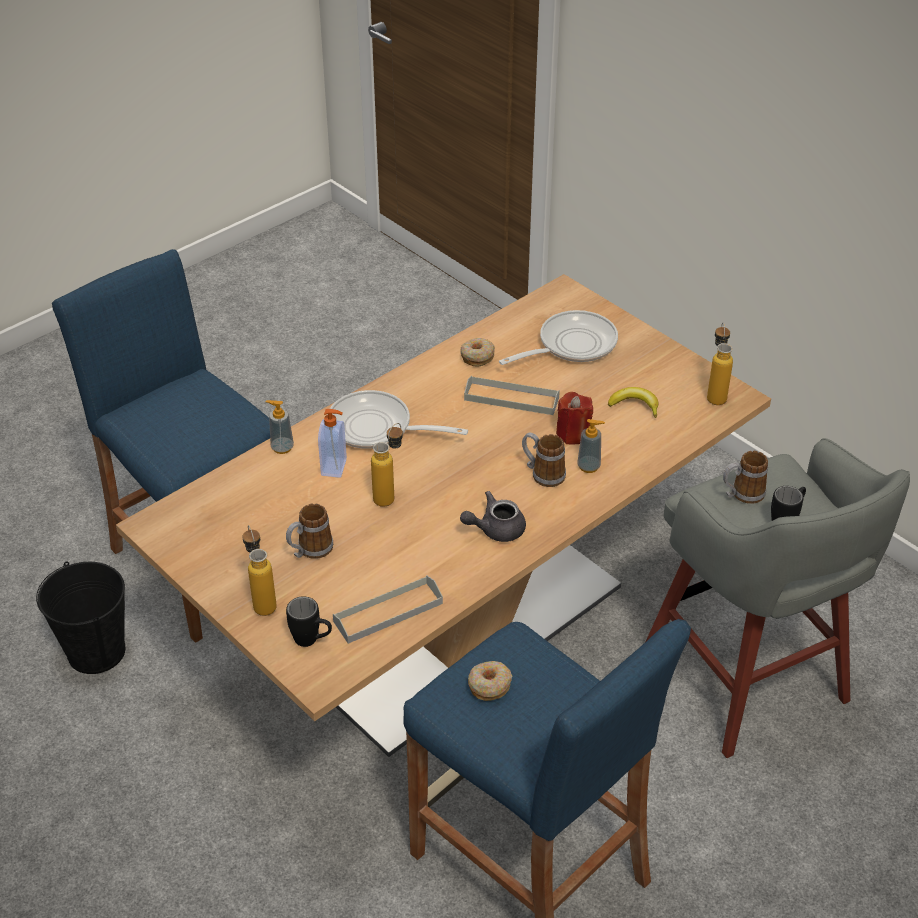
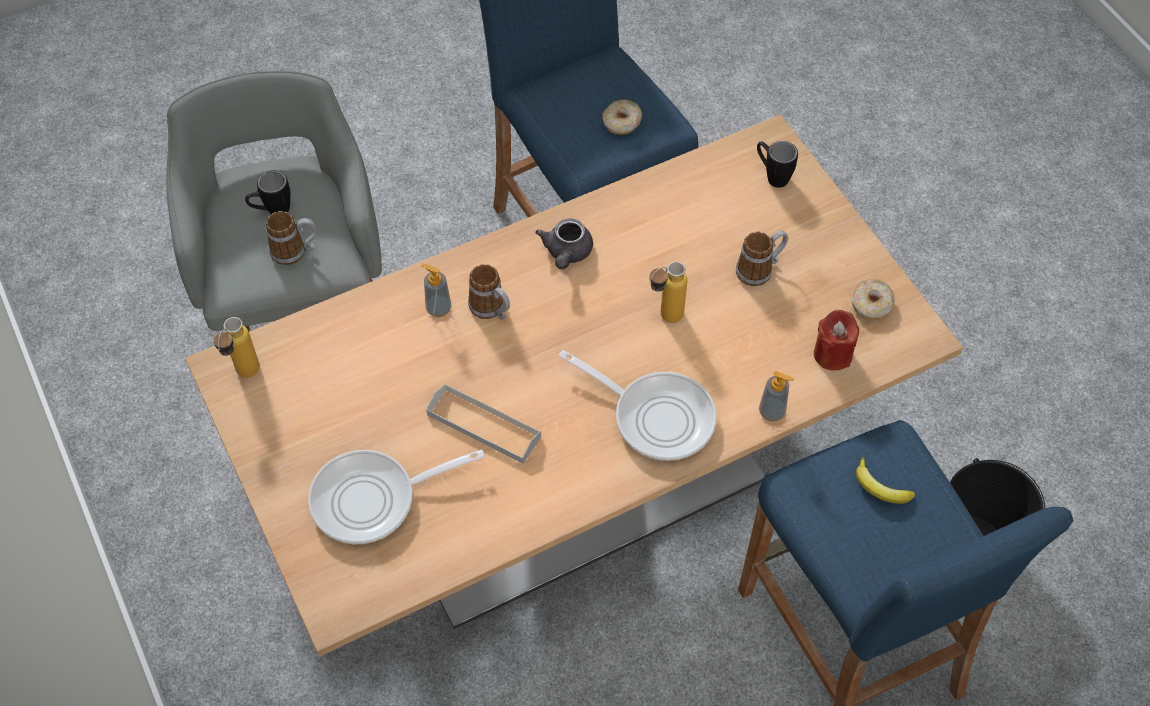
camera: 165 degrees left, 15 degrees up
(262, 601) = (814, 224): bottle -> none
(335, 467) = (716, 369): soap dispenser -> none
(388, 612) = (696, 188): grey tray -> none
(477, 356) = (500, 507): donut -> donut (871, 305)
(495, 529) = (566, 253): grey teapot -> grey teapot turned 105 degrees clockwise
(573, 434) = (435, 356): red candle -> red candle (832, 354)
(635, 405) = (345, 381): banana -> banana (880, 488)

